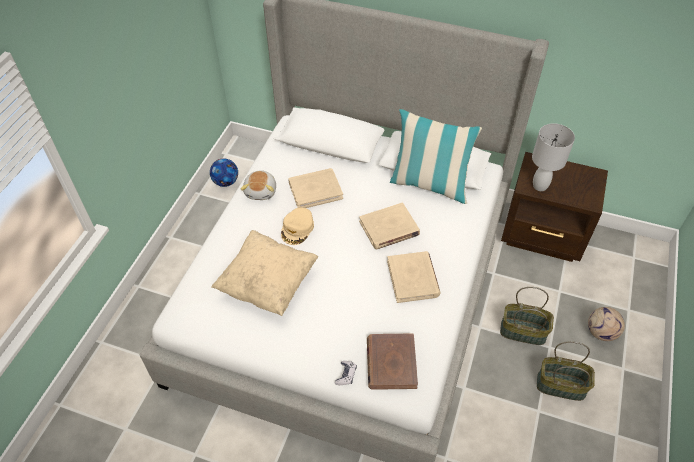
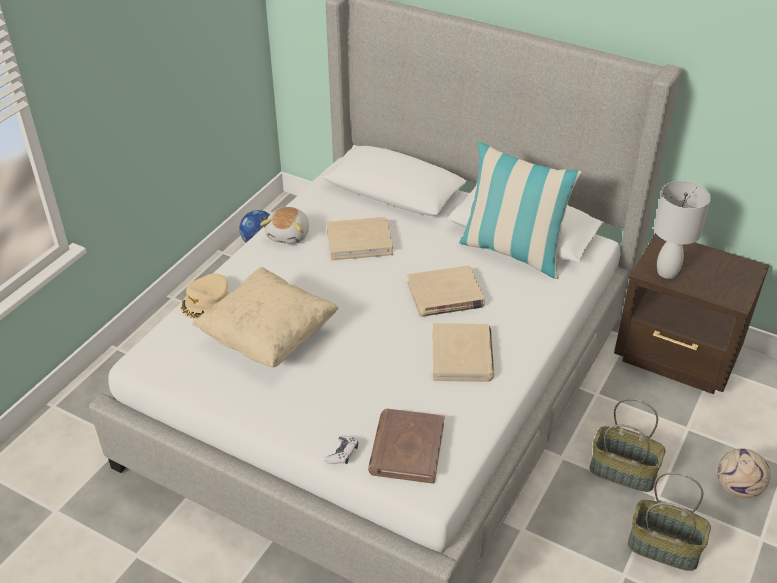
camera: 10 degrees right, 10 degrees down
(297, 229) = (324, 281): beige cap -> beige cap (206, 300)

